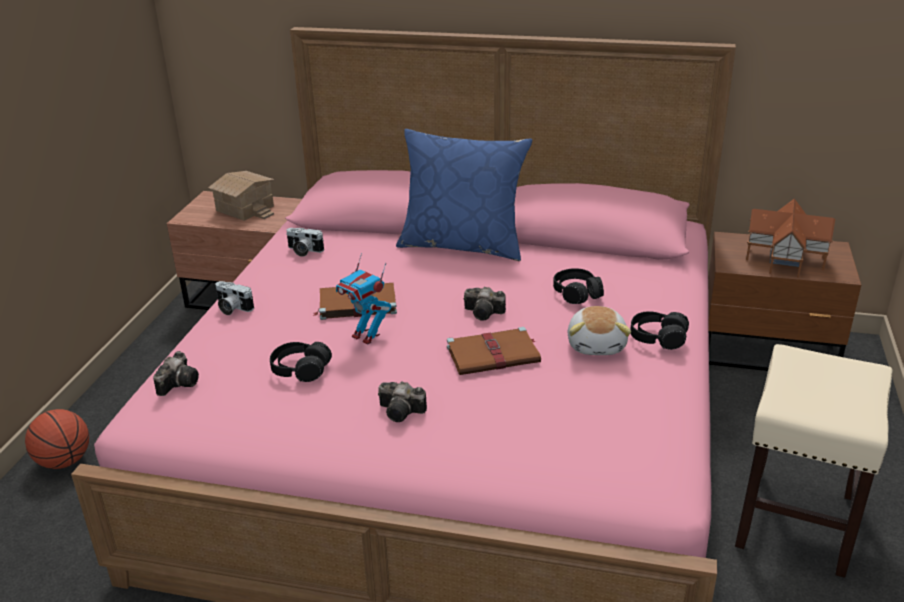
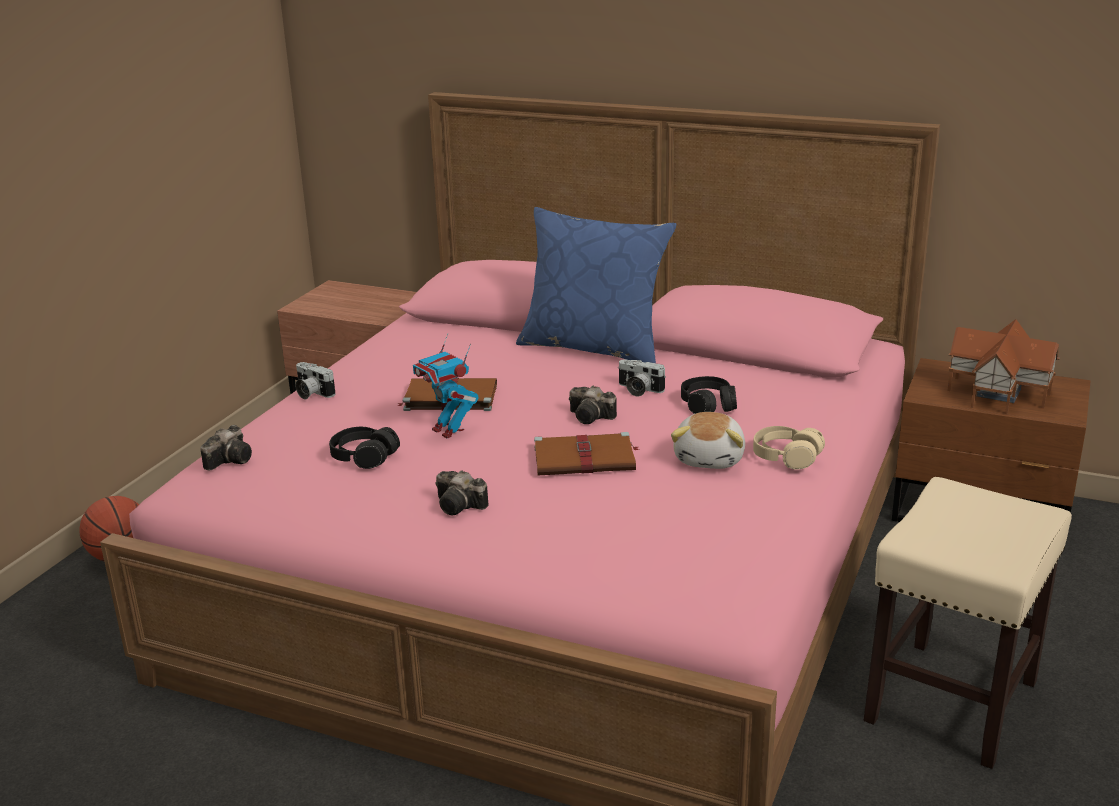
camera: 10 degrees right, 5 degrees down
(245, 208) = (369, 300): toy house -> none
(303, 251) = (410, 342): camera -> camera (638, 390)
(657, 338) = (786, 457): black headphones -> beige headphones

